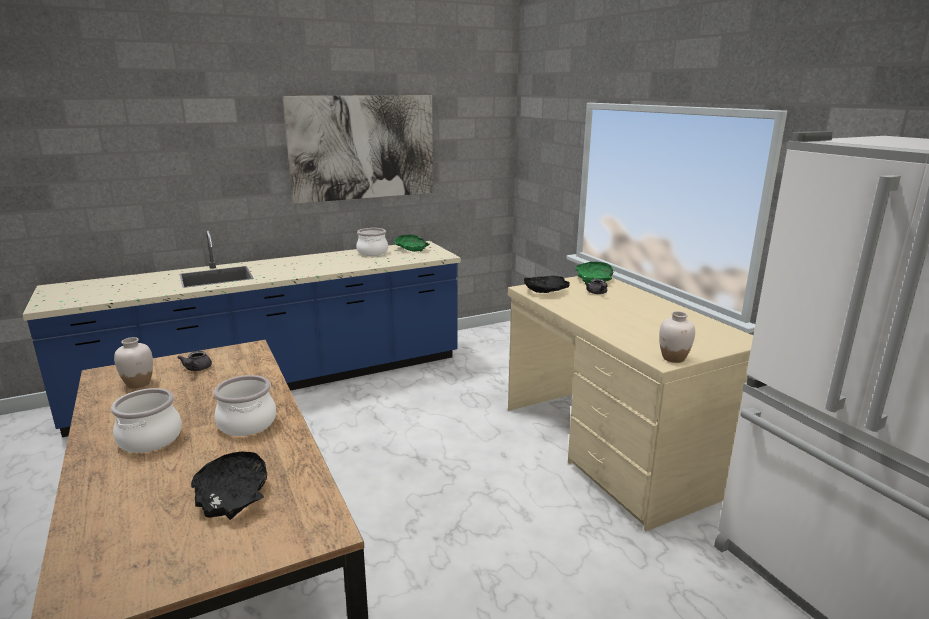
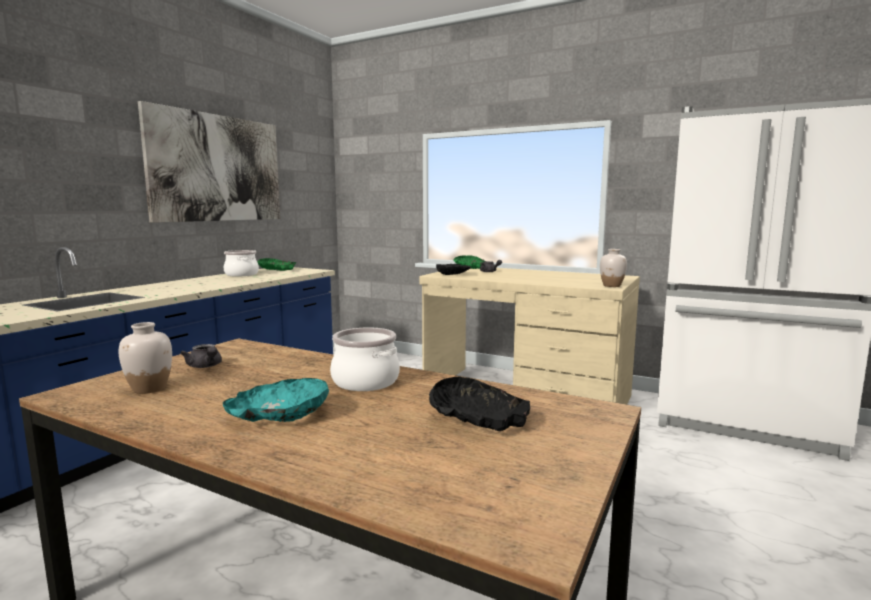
camera: 35 degrees left, 10 degrees down
(151, 439) = (280, 415): cooking pot -> turquoise bowl

